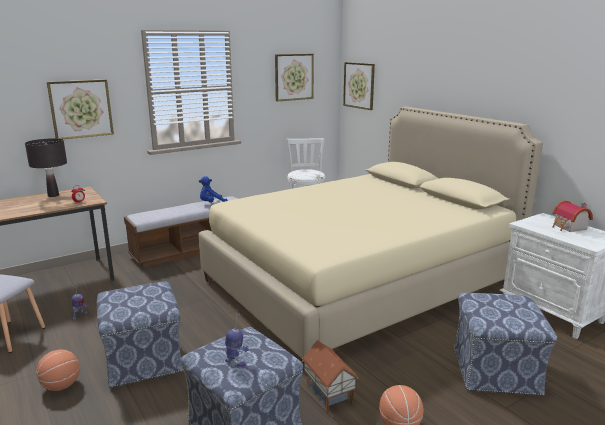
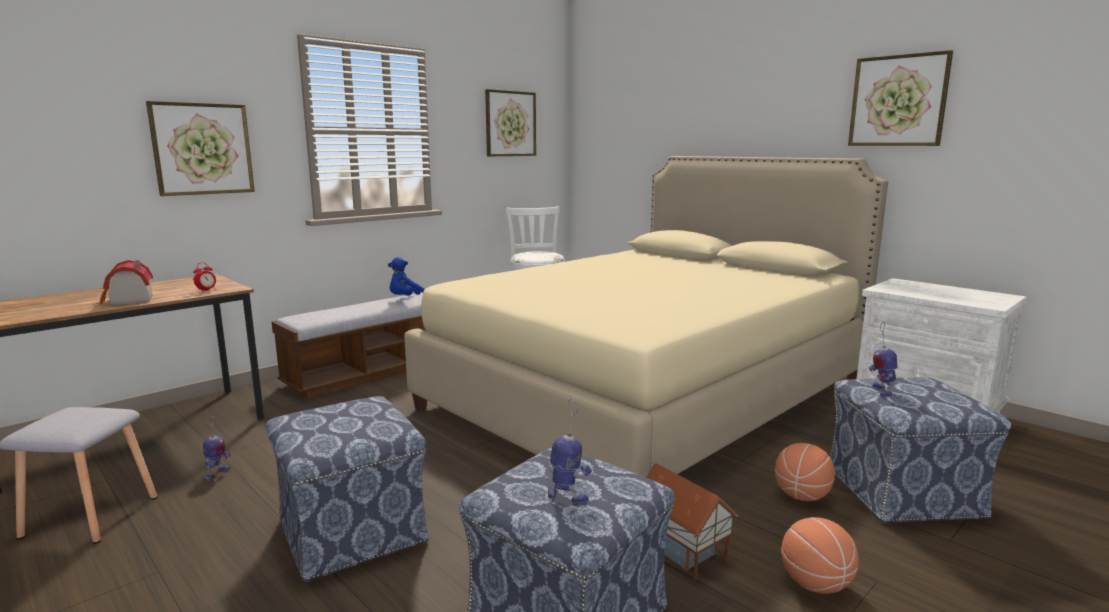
camera: 10 degrees left, 5 degrees down
(53, 195) = (157, 285): black table lamp -> none
(61, 385) = (210, 588): basketball -> basketball (801, 496)
(359, 85) = (598, 137): picture -> picture (898, 101)
(479, 305) = (881, 391): none -> toy robot
(569, 227) = (943, 290): toy house -> toy house (128, 300)

